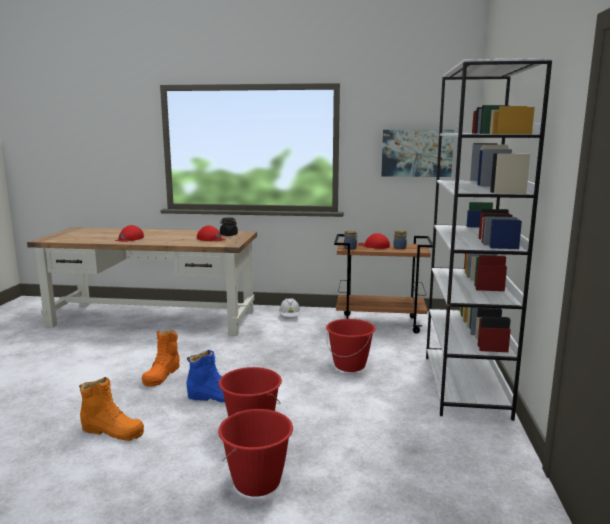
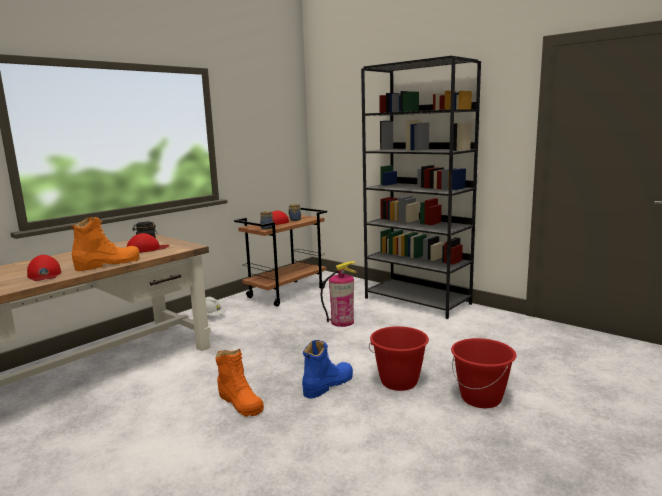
camera: 55 degrees left, 0 degrees up
(112, 431) = (332, 452): orange boot -> orange boot (108, 264)
(350, 365) = (342, 322): red bucket -> fire extinguisher
(416, 153) = (271, 136): picture -> none
(465, 386) = (418, 301): white bookcase -> black bookcase

